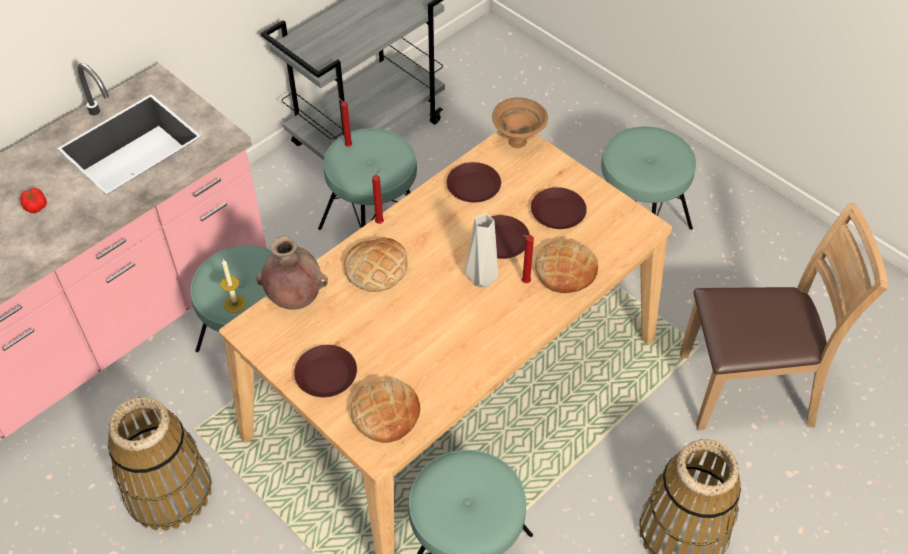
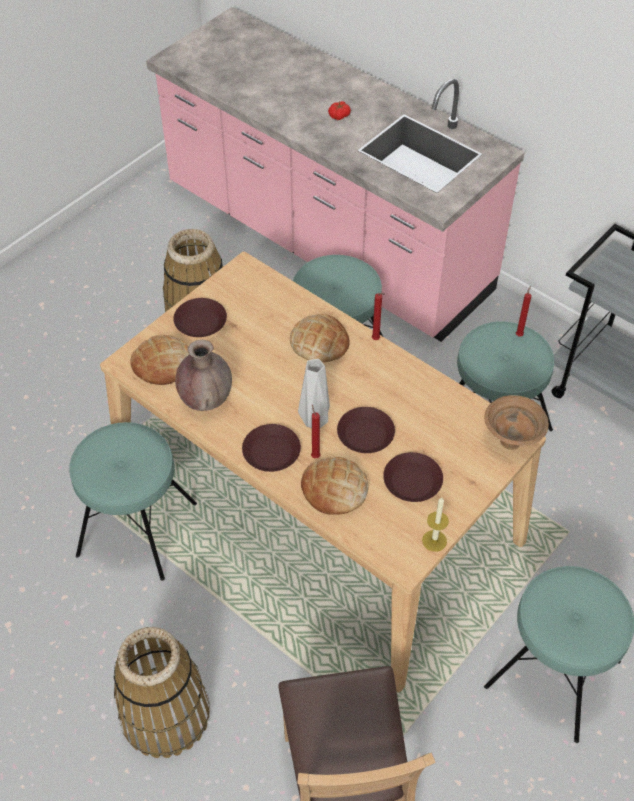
camera: 85 degrees right, 0 degrees up
(235, 304) = (311, 283): candle -> candle (434, 540)
(295, 299) = (279, 292): brown vase -> brown vase (206, 401)
(473, 186) = (436, 407): brown plate -> brown plate (272, 451)

